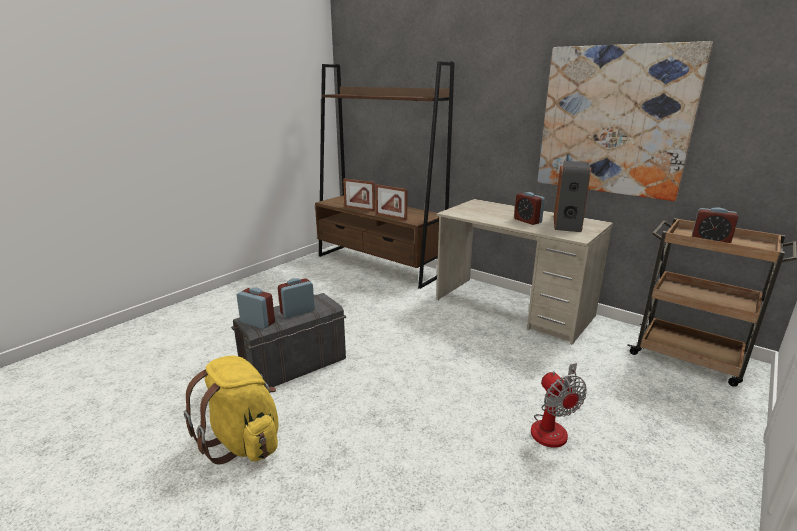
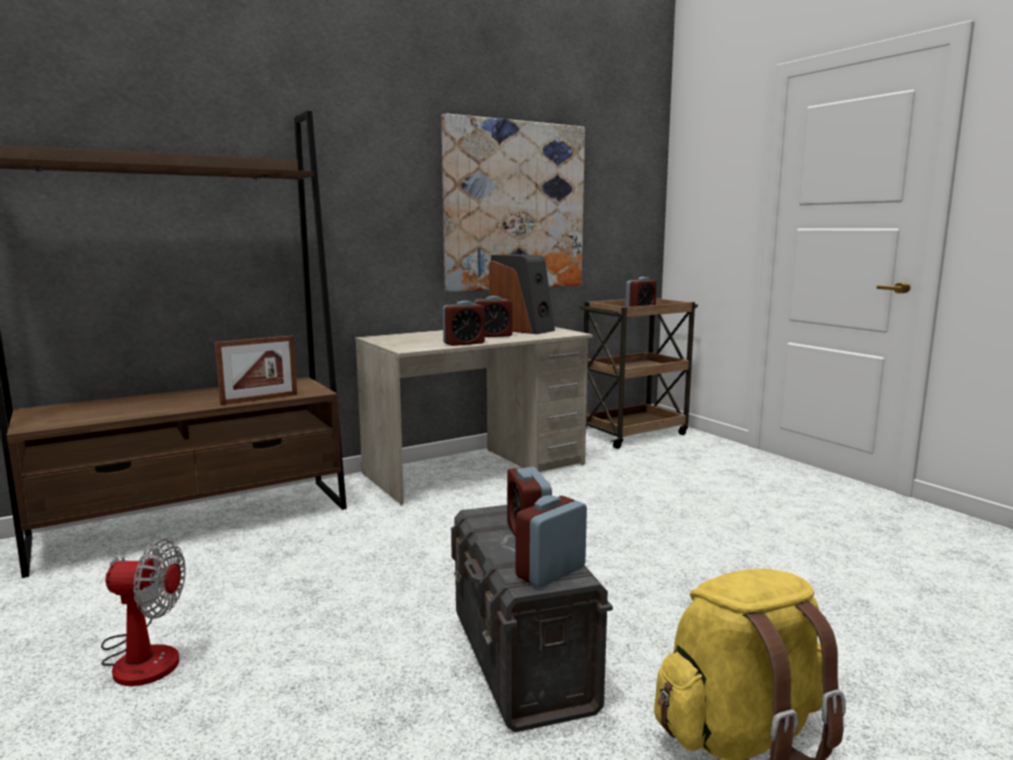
camera: 70 degrees left, 10 degrees down
(359, 209) = (158, 410): picture frame -> none
(486, 219) = (464, 343): none -> alarm clock
(553, 426) = (729, 508): fan -> fan (142, 655)

